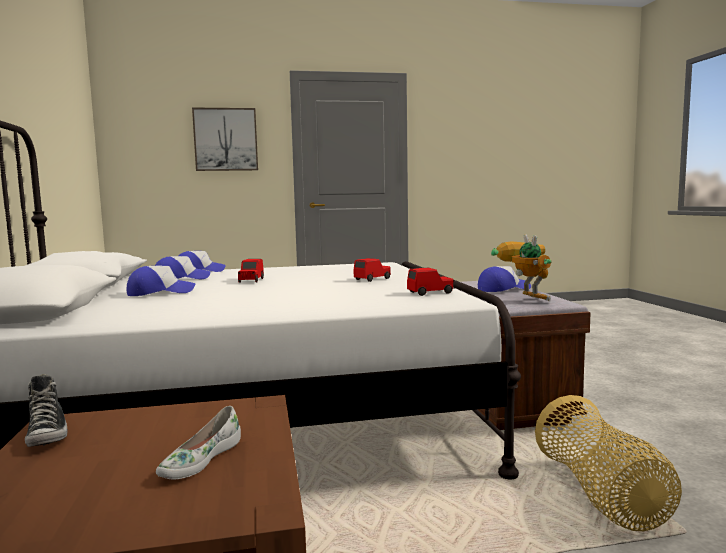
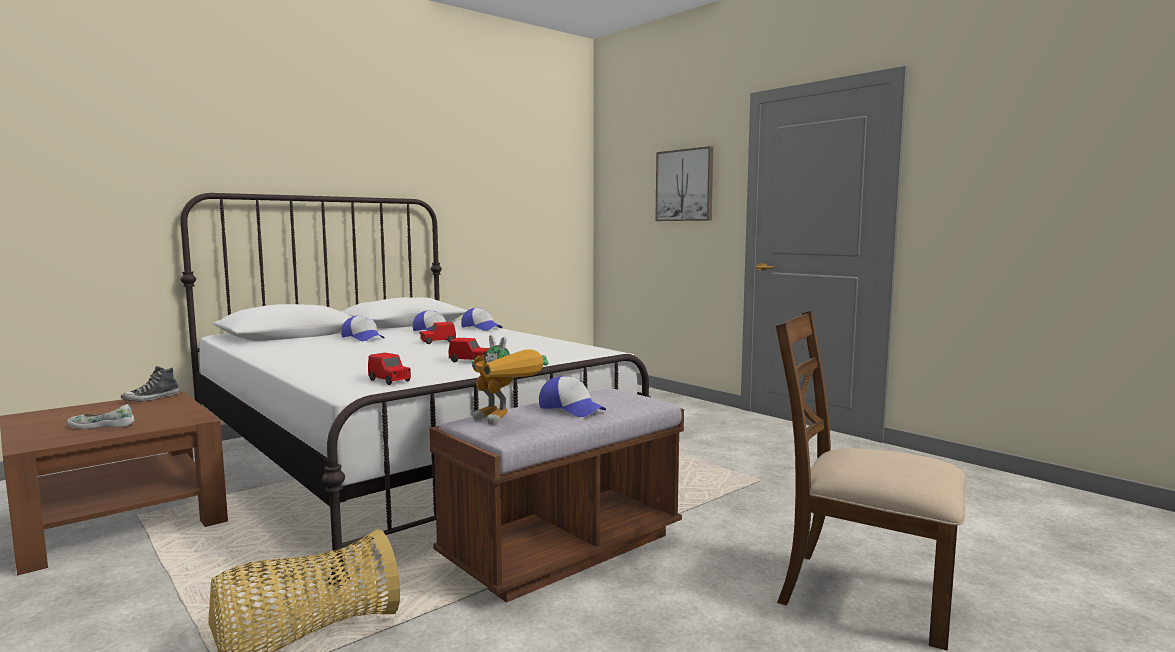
camera: 60 degrees right, 0 degrees up
(524, 298) = (506, 420): toy robot -> toy robot turned 90 degrees clockwise
(594, 354) = (863, 594): none -> brown chair

